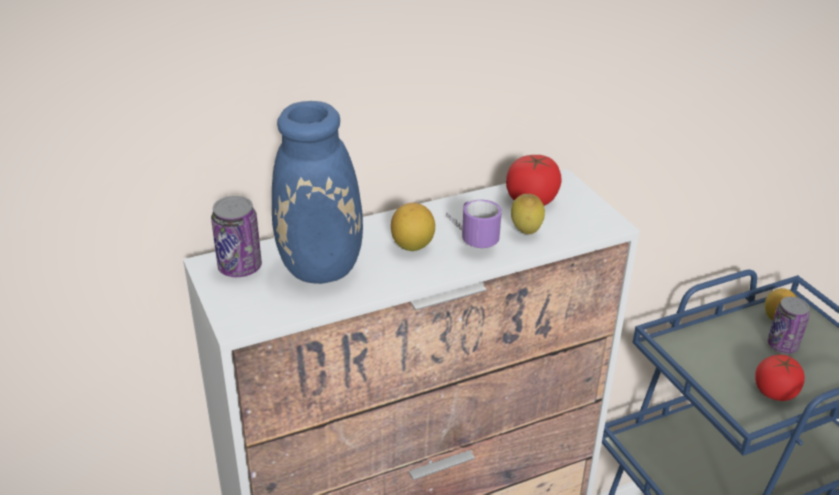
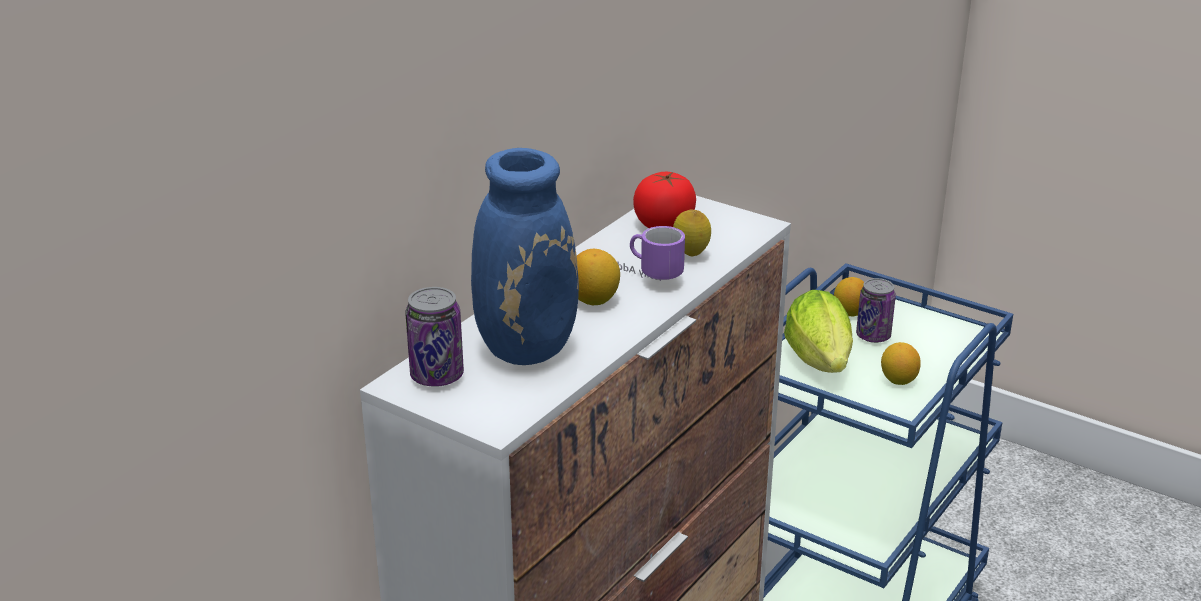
camera: 30 degrees left, 5 degrees down
(717, 354) = (821, 365): none -> lettuce
(775, 392) = (898, 380): tomato -> lemon

